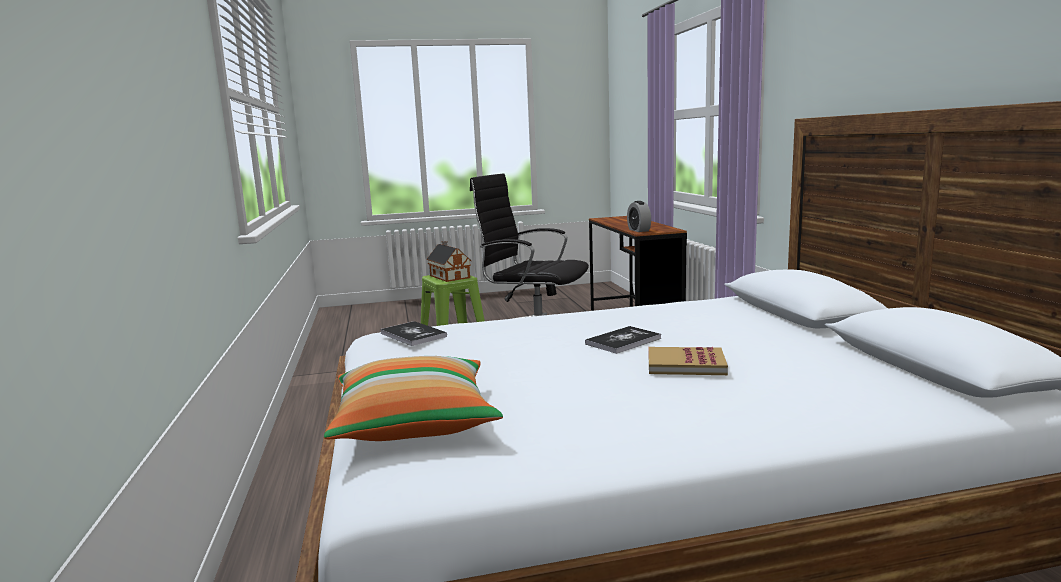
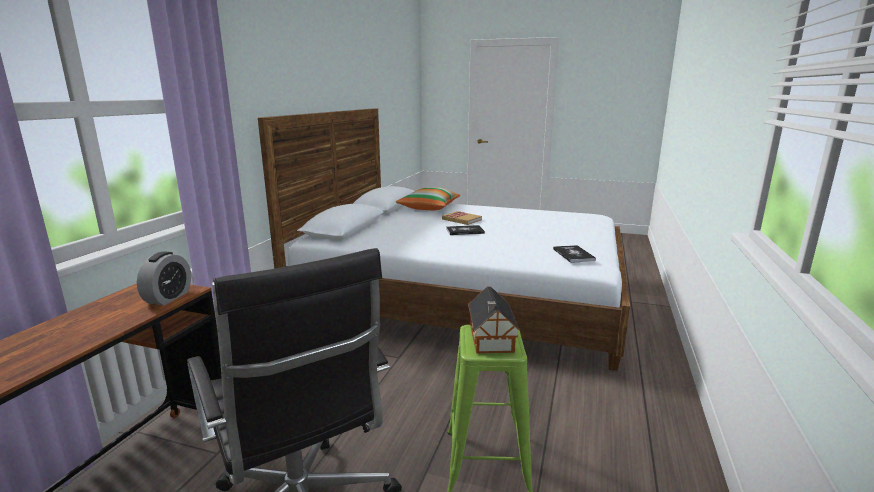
camera: 150 degrees left, 5 degrees up
(415, 422) = (583, 224): pillow -> pillow (428, 207)

